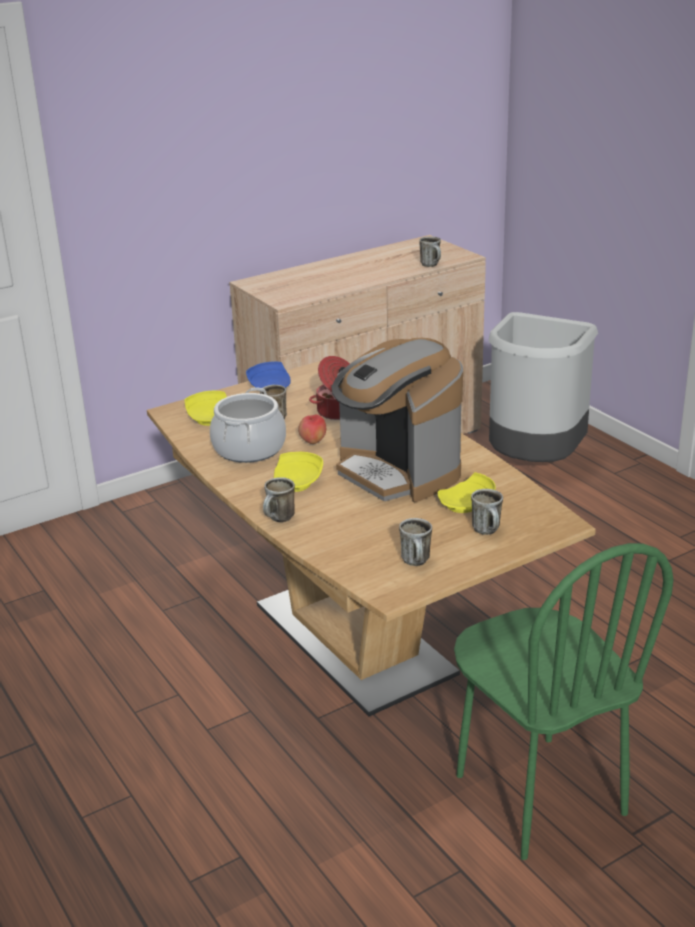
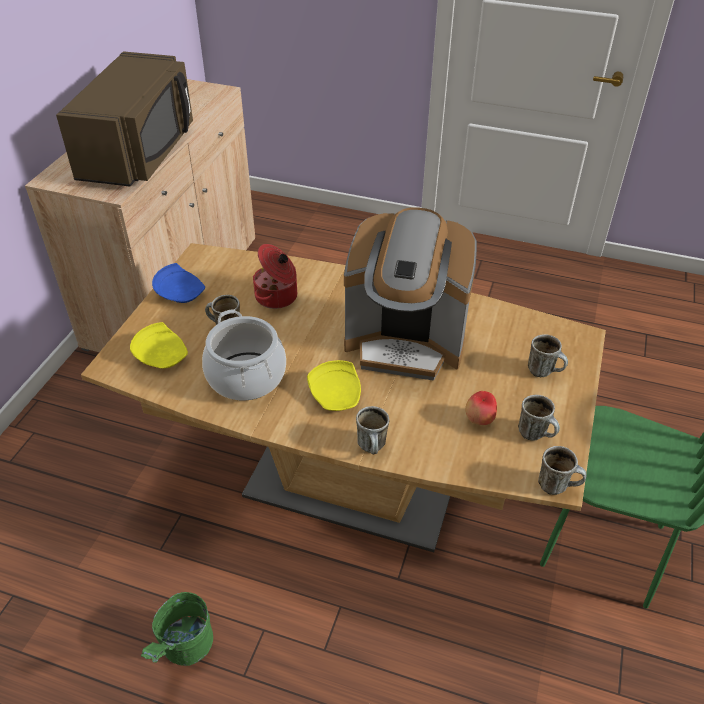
camera: 40 degrees left, 15 degrees up
(112, 676) = (184, 651): none -> green bucket
(313, 442) = (295, 341): apple -> apple (479, 420)
(338, 282) = (140, 152): none -> brown microwave
(432, 265) = (205, 108): mug -> mug (557, 485)
(467, 504) = (497, 351): yellow plate -> none
(534, 463) = (322, 255): grey trash can -> none

